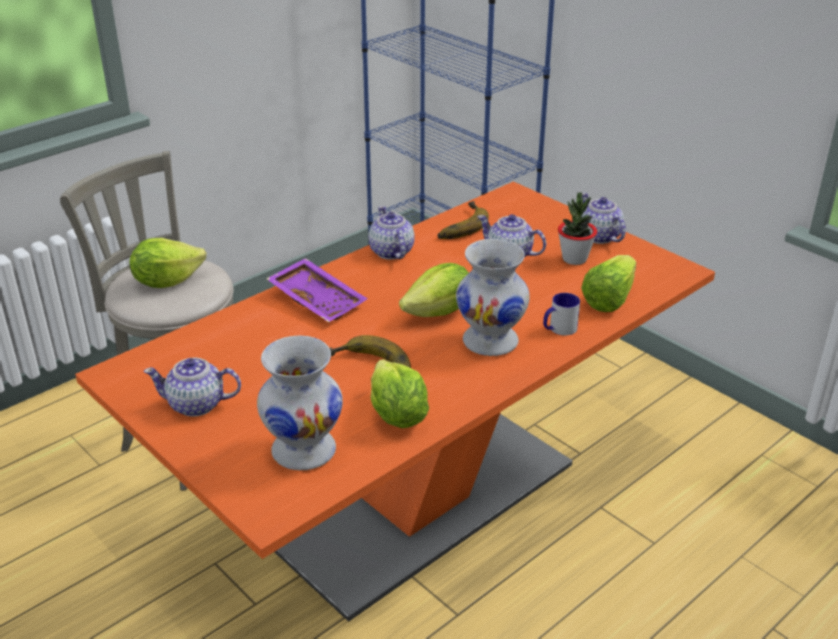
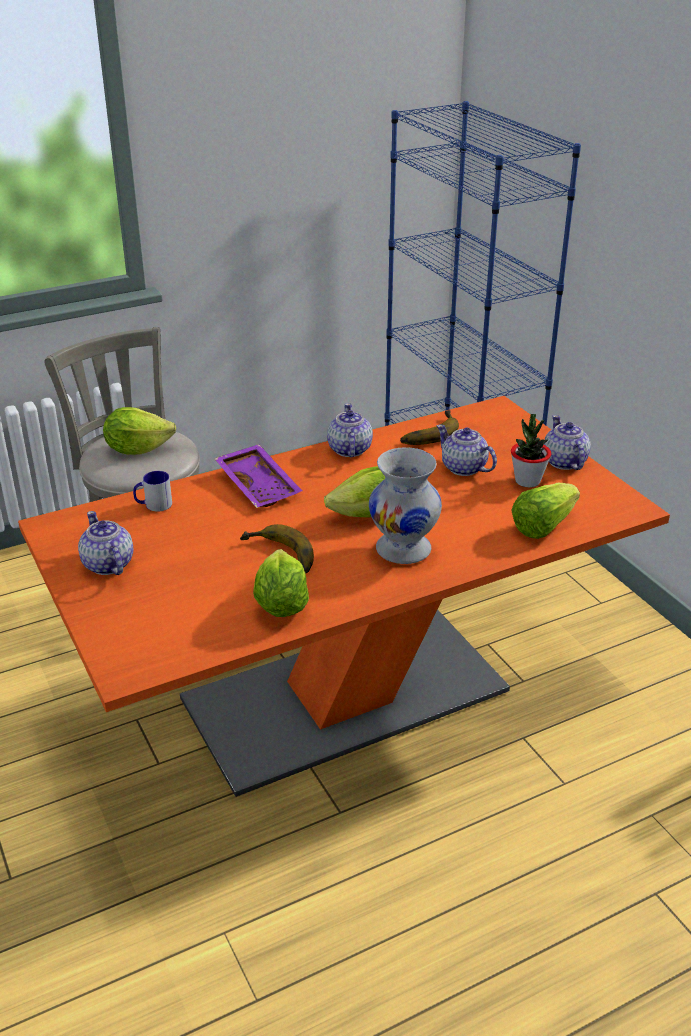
camera: 15 degrees right, 0 degrees up
(197, 405) = (108, 565): teapot -> teapot turned 45 degrees clockwise
(303, 451) = (181, 623): white vase -> none
(559, 329) = (477, 548): mug -> mug (153, 505)

